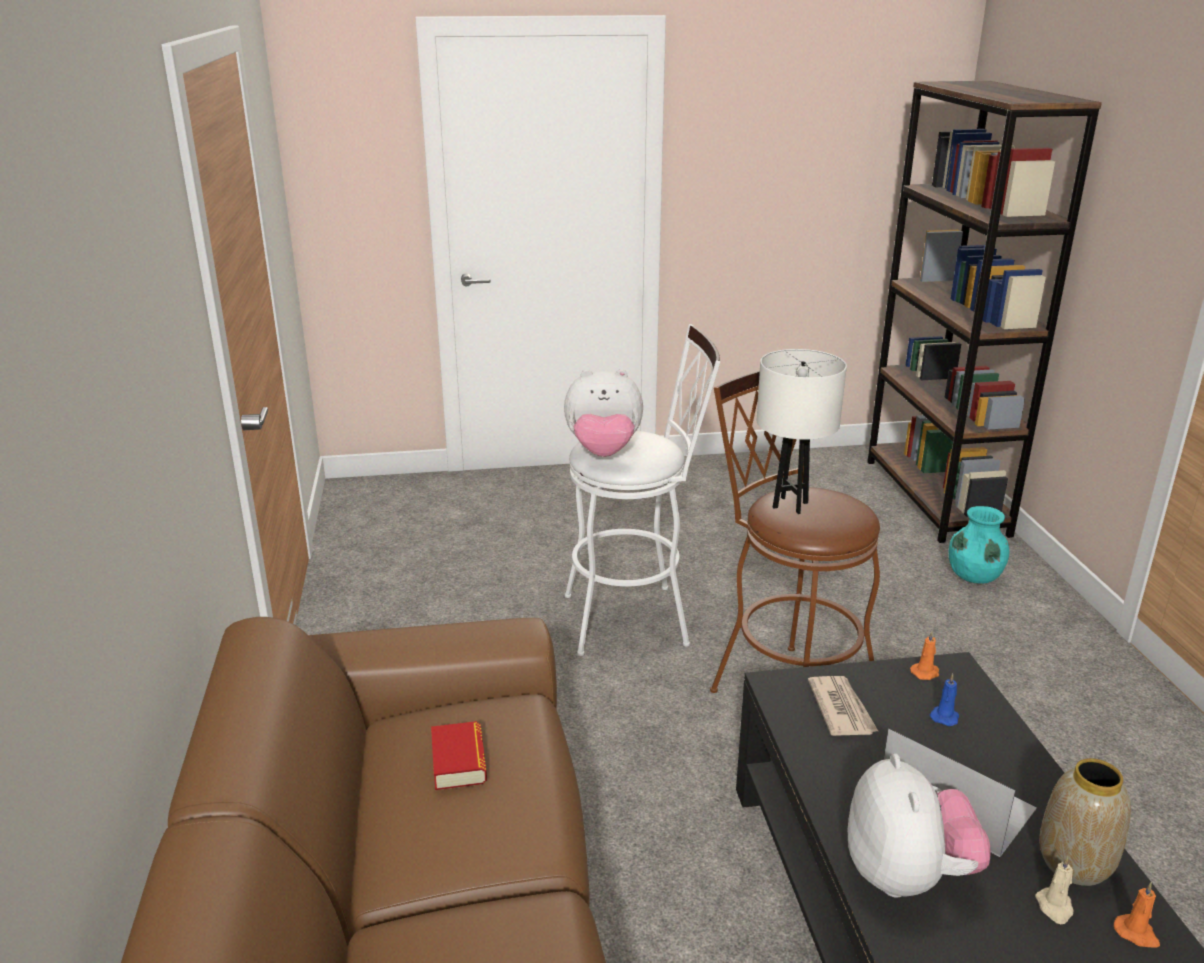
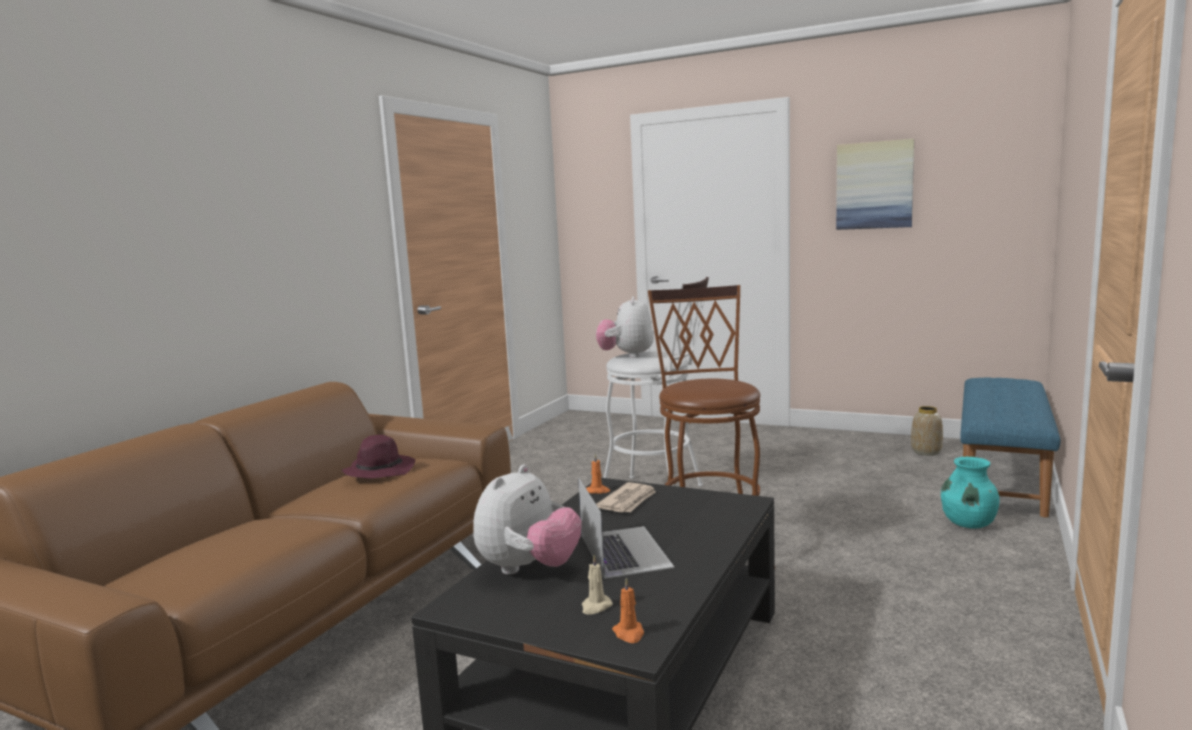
camera: 35 degrees right, 15 degrees down
(459, 762) = (379, 470): book -> purple hat
(603, 452) = (626, 356): plush toy -> plush toy turned 60 degrees clockwise
(770, 148) = (874, 185): none -> picture
(790, 505) = (694, 382): white table lamp -> none
(925, 672) = (719, 499): orange candle -> orange candle (598, 491)
(935, 497) = (1003, 476): brown bookcase -> blue bench
(944, 716) = (693, 518): blue candle -> none
(1073, 862) = (650, 594): vase -> vase (926, 452)

